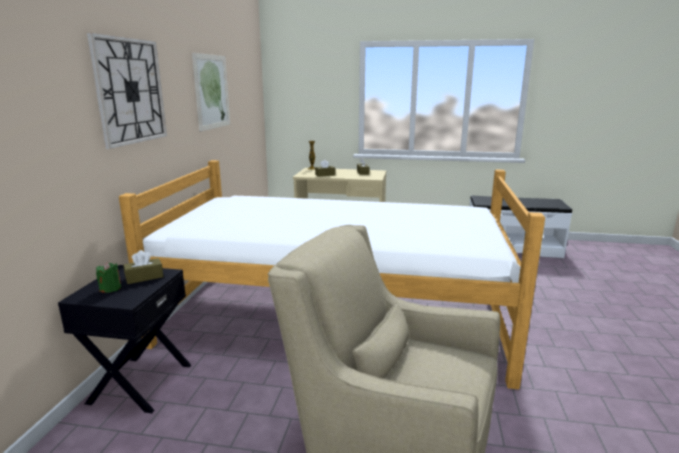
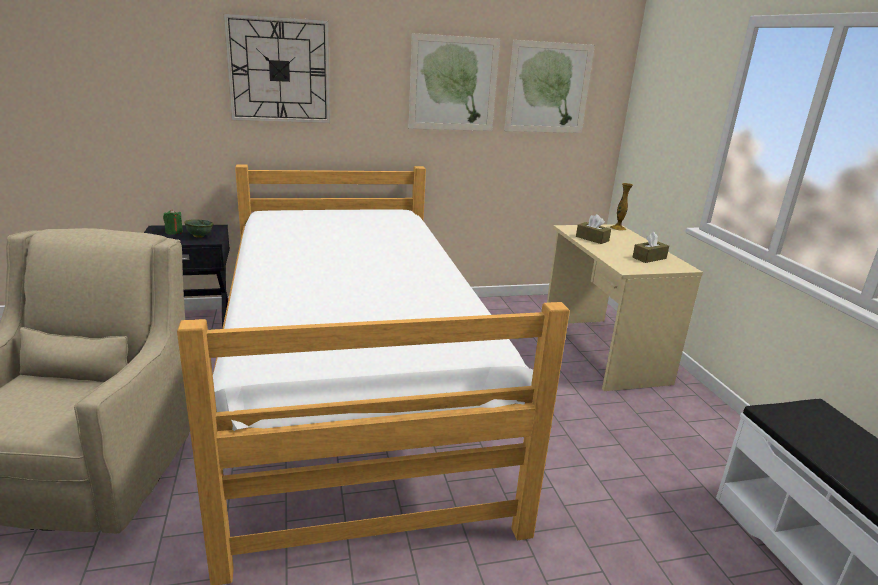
camera: 65 degrees right, 5 degrees up
(144, 277) = (199, 236): brown tissue box -> green bowl
(242, 90) = (548, 88): none -> picture

